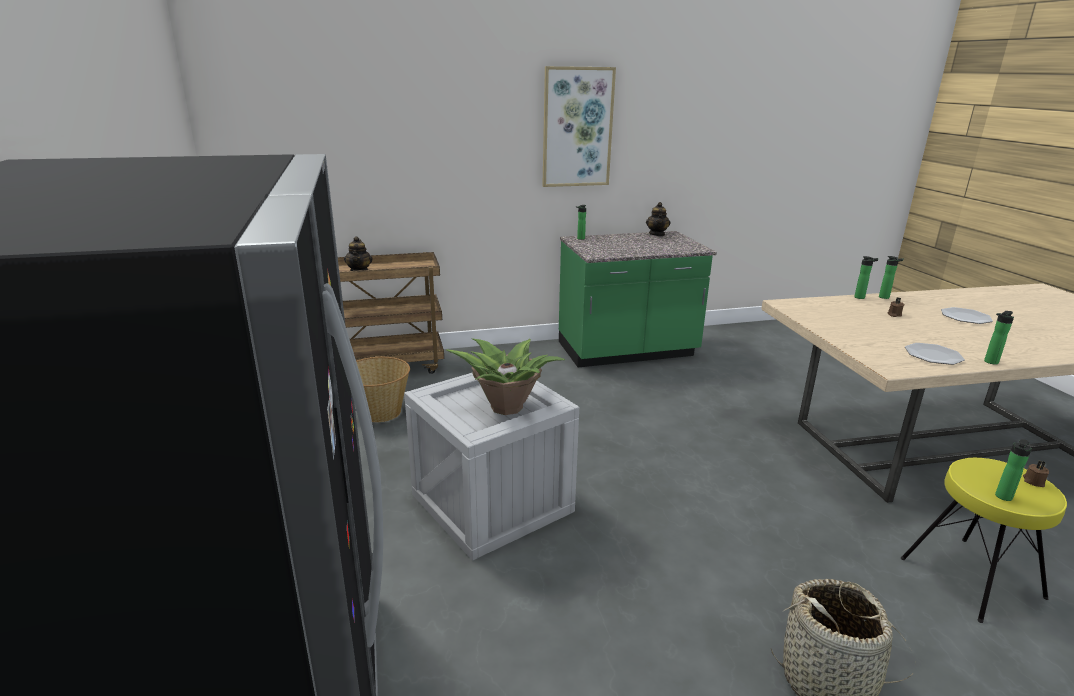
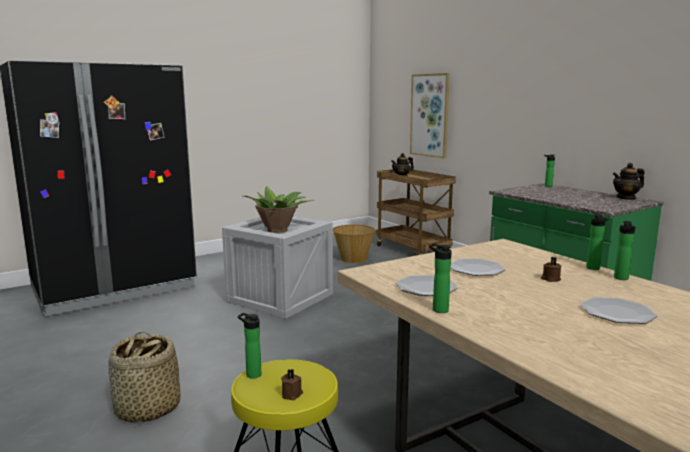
camera: 70 degrees right, 10 degrees down
(577, 128) = (567, 85): picture -> picture (430, 115)
(871, 329) = (476, 269): none -> plate

